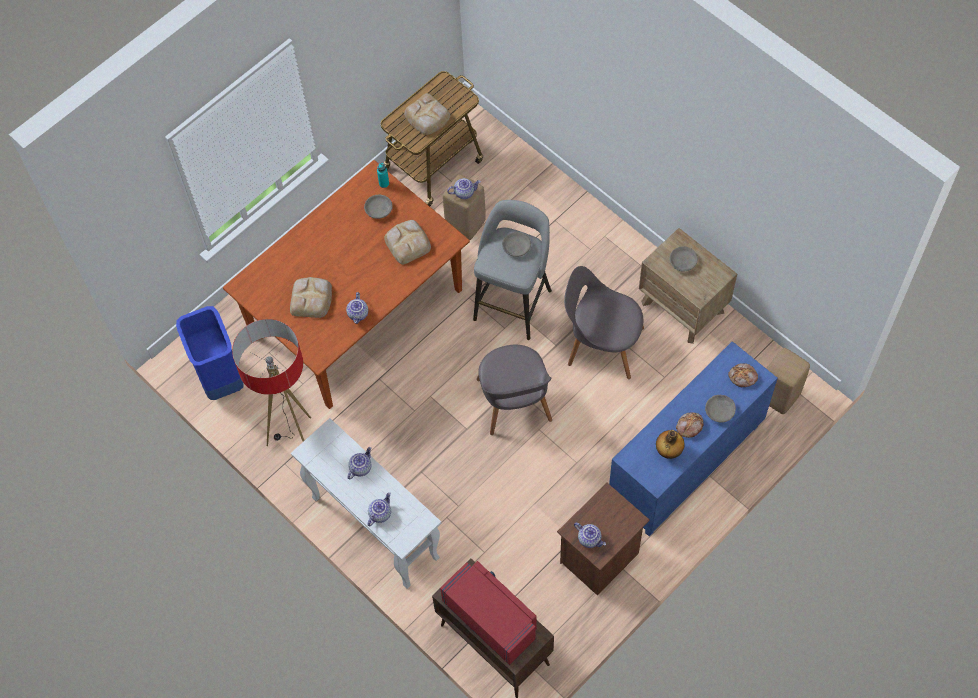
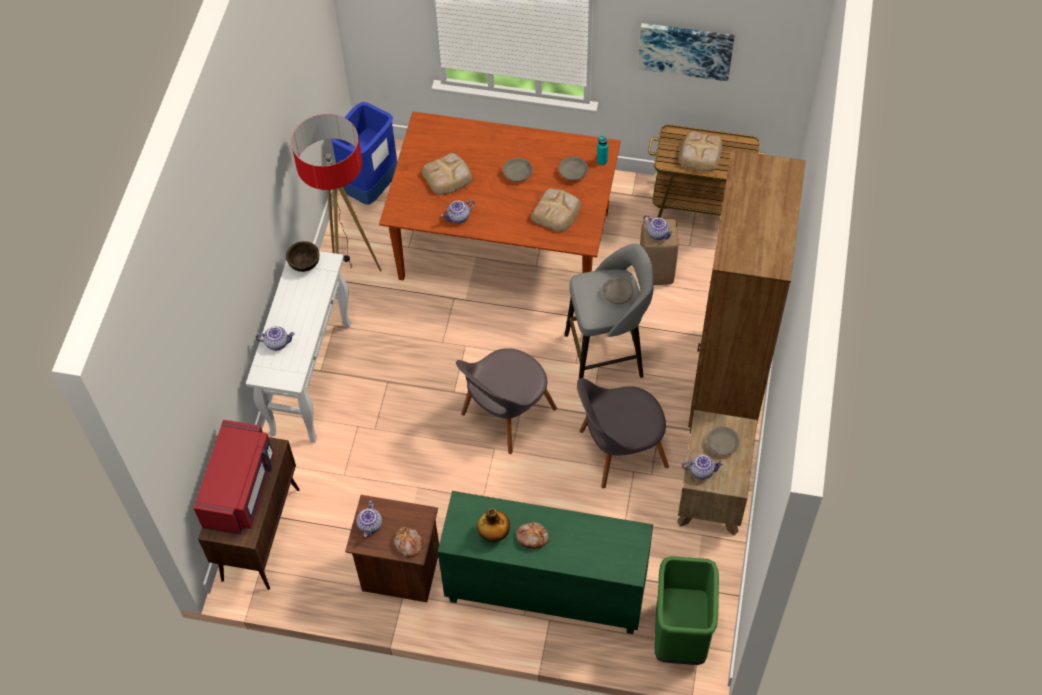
camera: 55 degrees right, 5 degrees down
(316, 451) = (304, 263): none -> brown bowl
(360, 467) = (311, 303): teapot -> teapot (701, 470)
(371, 53) = (685, 49): none -> picture
(599, 240) = (726, 385): none -> brown bookcase
(602, 344) = (619, 450): grey chair -> grey chair turned 90 degrees counterclockwise
(685, 466) = (544, 593): blue cabinet -> green cabinet
(720, 410) = (568, 555): grey bowl -> grey bowl (518, 173)
(743, 377) = (619, 555): bread -> bread (408, 544)
(778, 396) = (680, 634): beige stool -> green trash can

